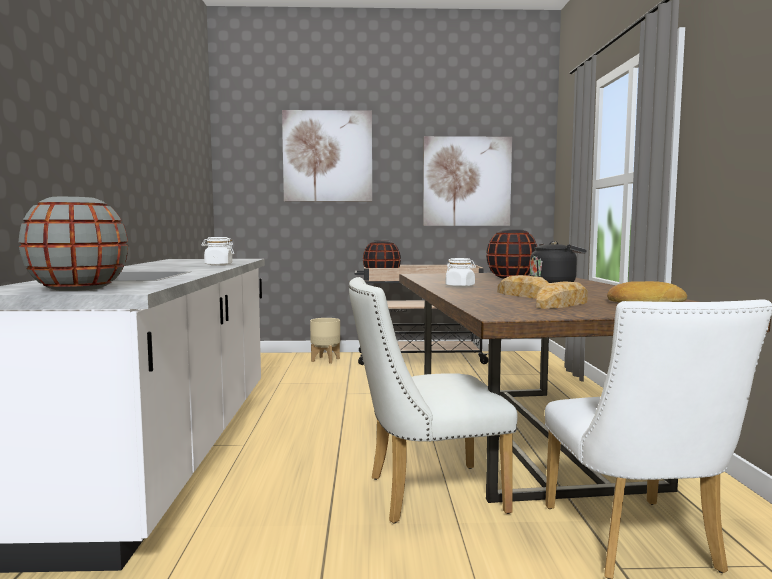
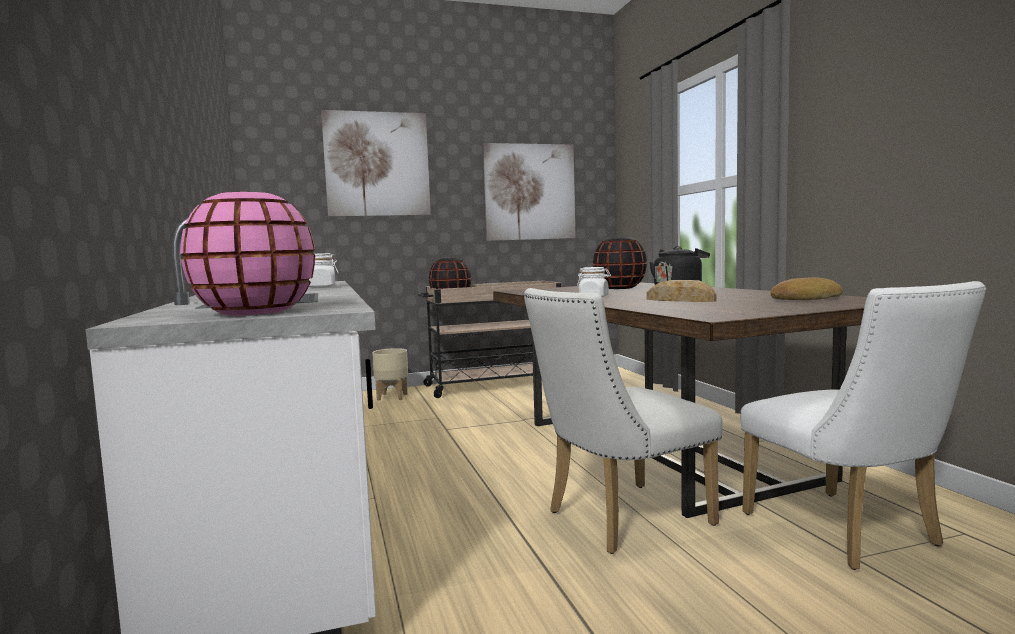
camera: 15 degrees left, 0 degrees up
(78, 288) = (254, 312): grey vase -> pink vase
(561, 304) = (739, 304): bread -> none

